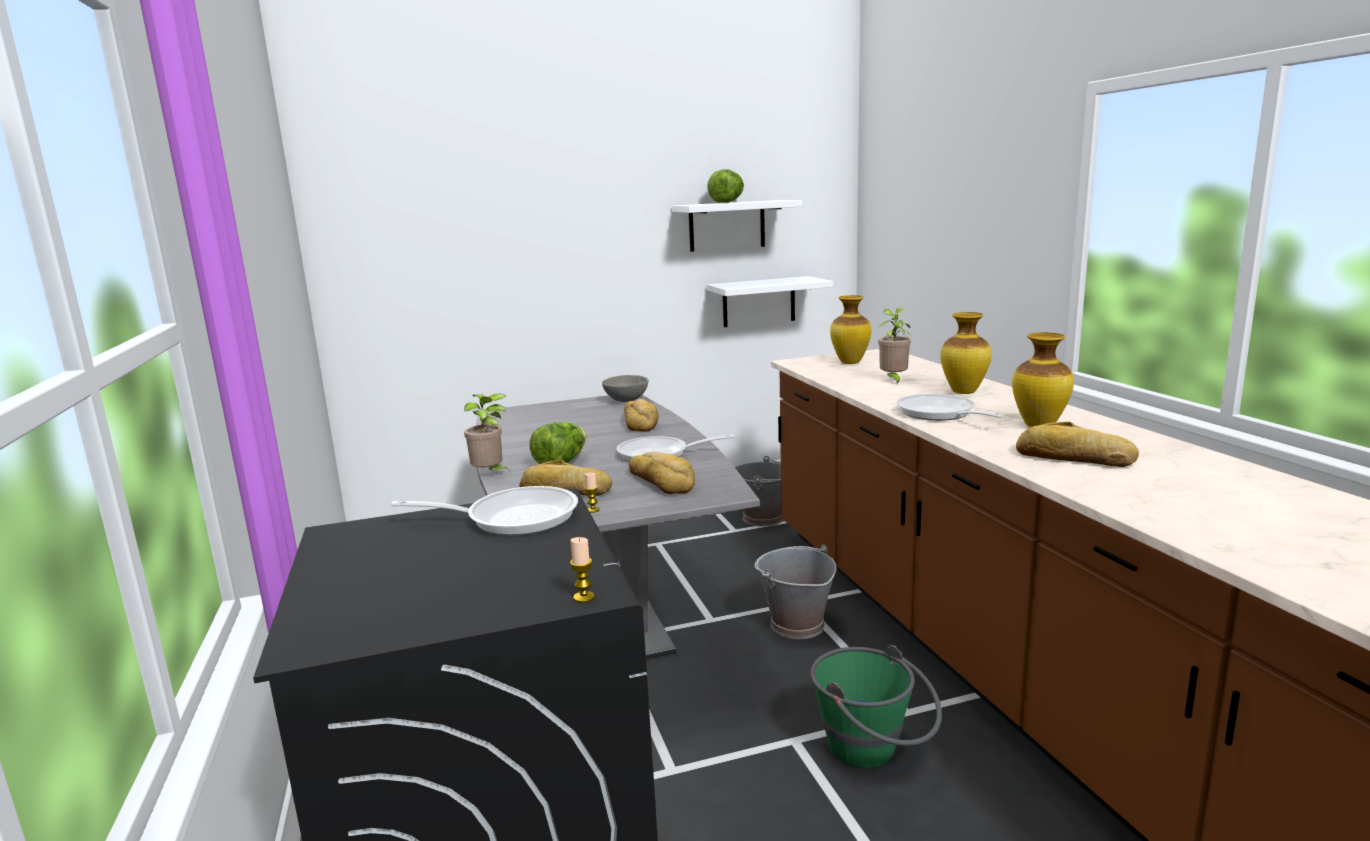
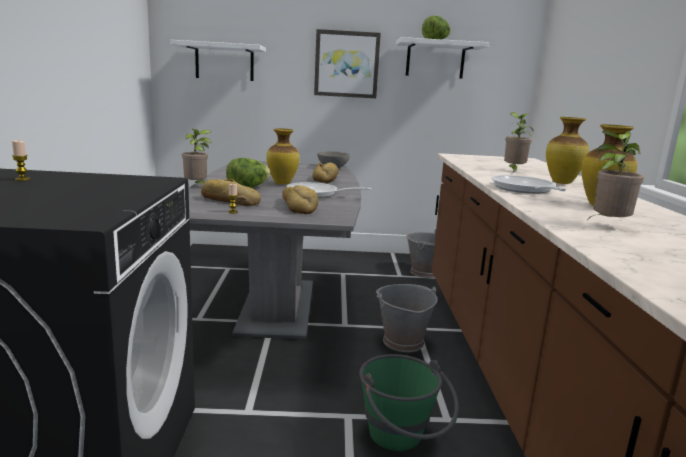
camera: 15 degrees right, 0 degrees up
(512, 518) = (117, 182): frying pan -> none
(584, 597) = (73, 221): candle -> candle (22, 179)
(608, 246) = (346, 64): none -> picture
(759, 302) = (452, 119): white shelf -> white shelf (224, 62)
(849, 362) = (493, 160): vase -> vase (282, 183)
(1073, 458) = (607, 226): bread -> potted plant

